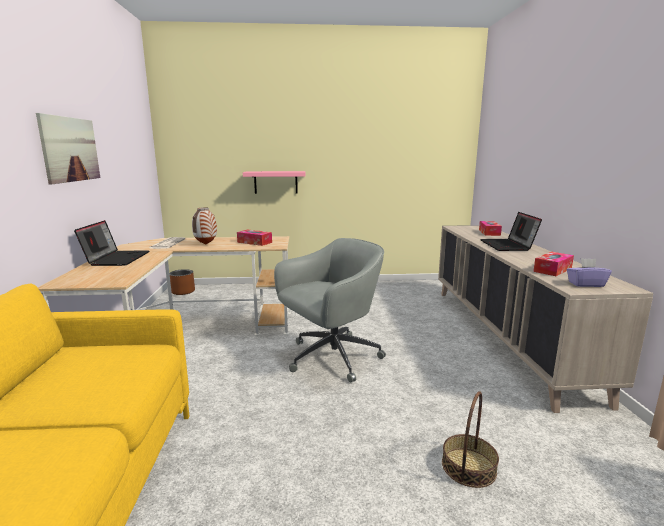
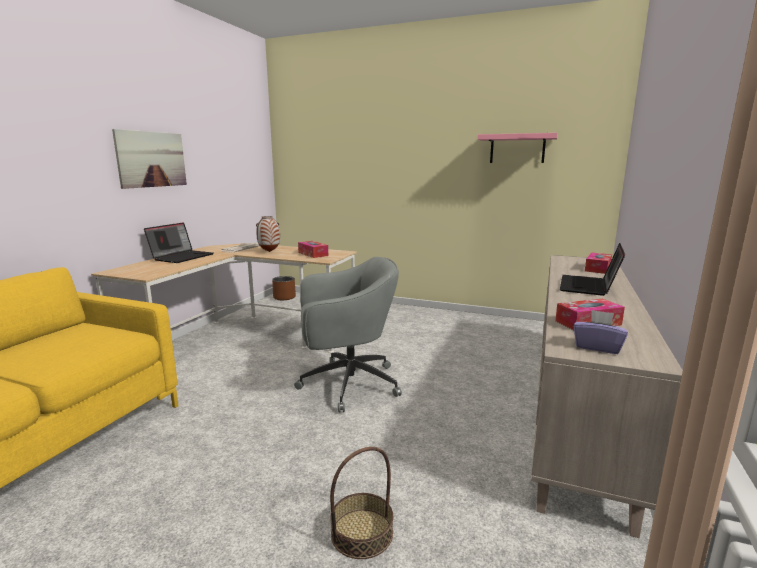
camera: 25 degrees right, 0 degrees up
(275, 182) = (377, 194): pink shelf -> pink shelf (517, 149)

